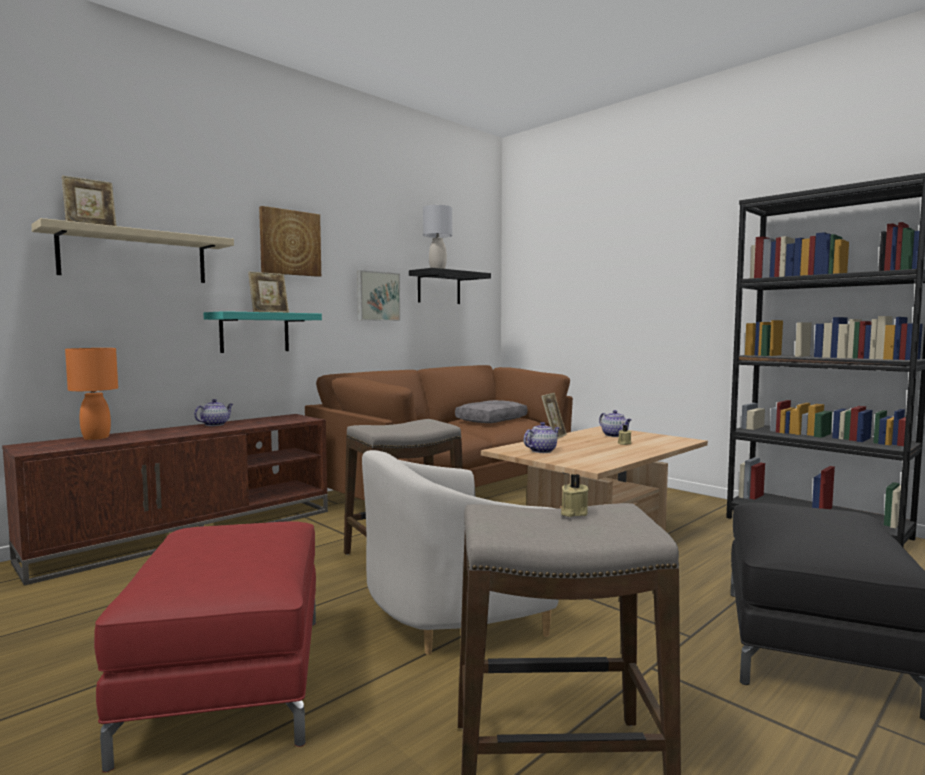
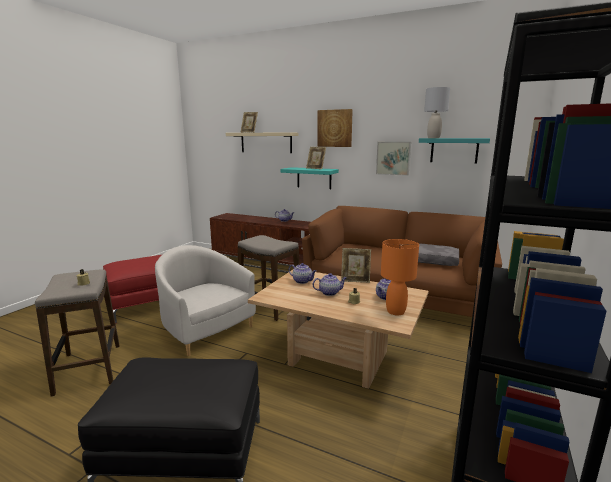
camera: 70 degrees right, 10 degrees up
(96, 438) = (244, 216): orange table lamp -> orange table lamp (396, 311)
(439, 288) = (454, 150): black shelf -> turquoise shelf
(591, 446) = (330, 292): none -> teapot

